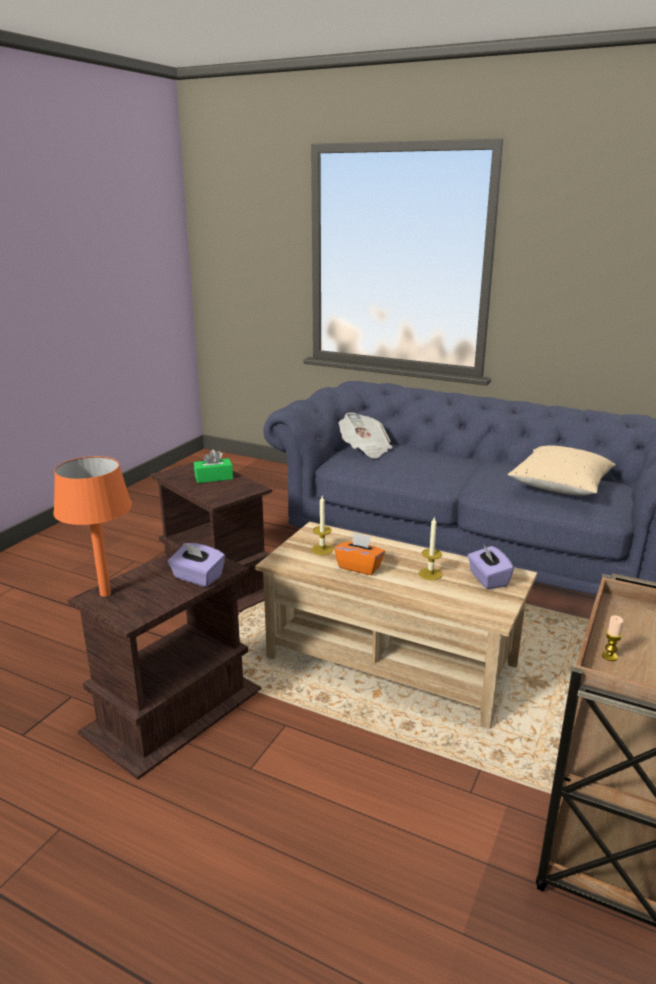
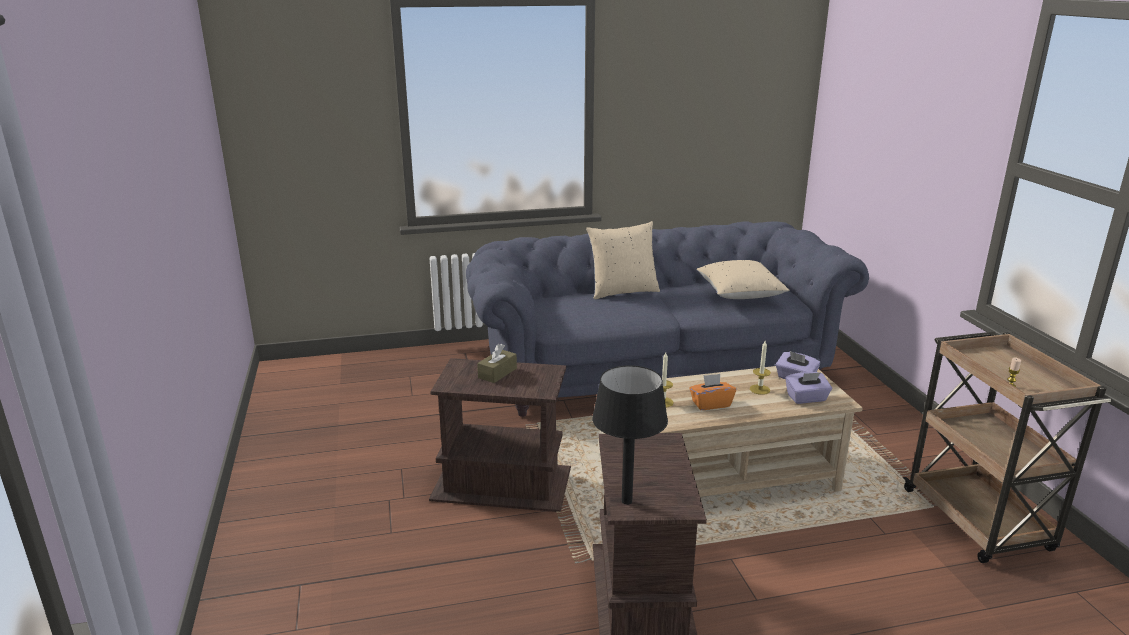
camera: 40 degrees left, 0 degrees up
(106, 593) = (627, 501): orange table lamp -> black table lamp
(197, 578) = (665, 456): purple tissue box -> purple tissue box (806, 398)
(213, 477) = (497, 373): green tissue box -> brown tissue box
(365, 449) = (558, 306): newspaper -> none
(446, 454) = (622, 291): none -> beige pillow

